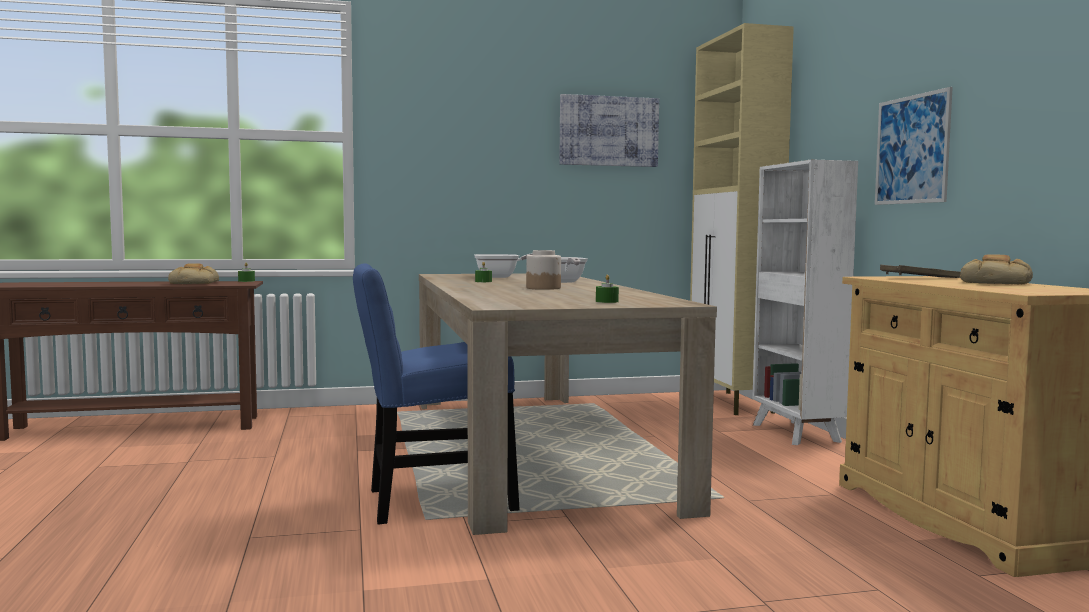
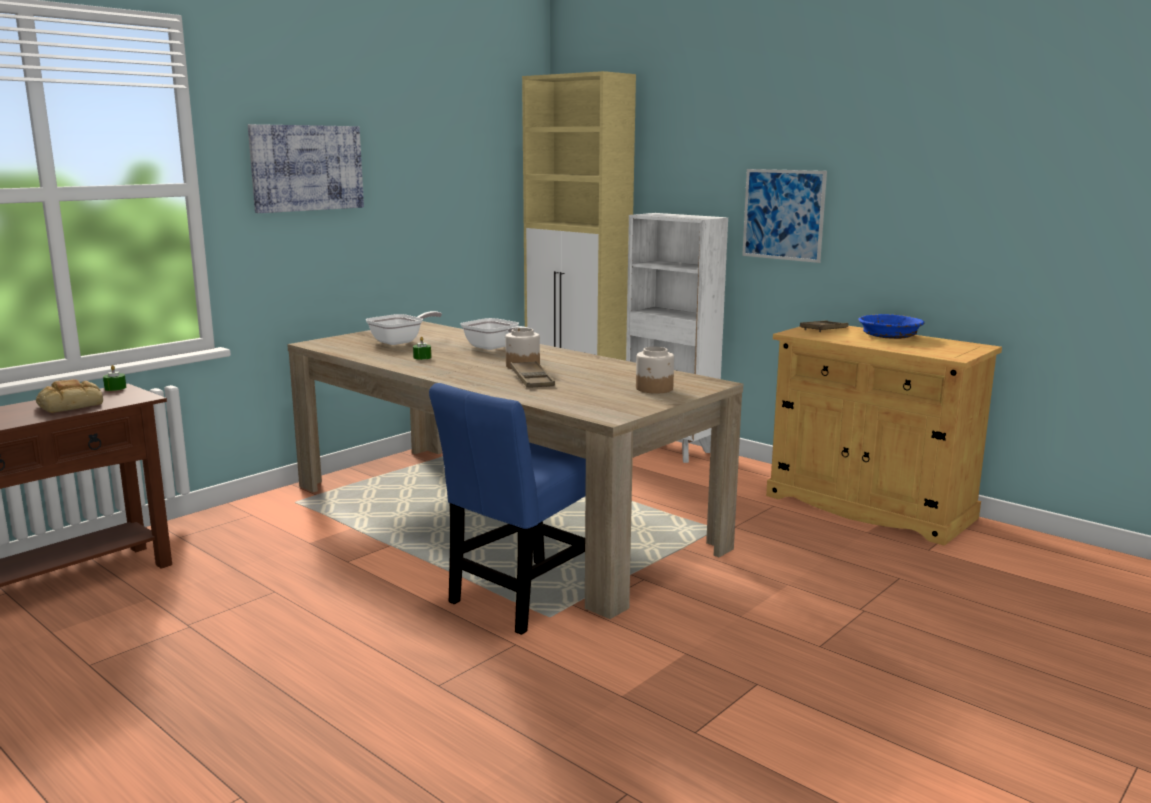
camera: 35 degrees left, 10 degrees up
(519, 292) = (532, 380): none -> brown tray
(607, 301) = (654, 389): green candle -> jar
(608, 131) = (449, 165): picture -> picture (307, 168)
(996, 283) = (889, 336): bread -> blue bowl

